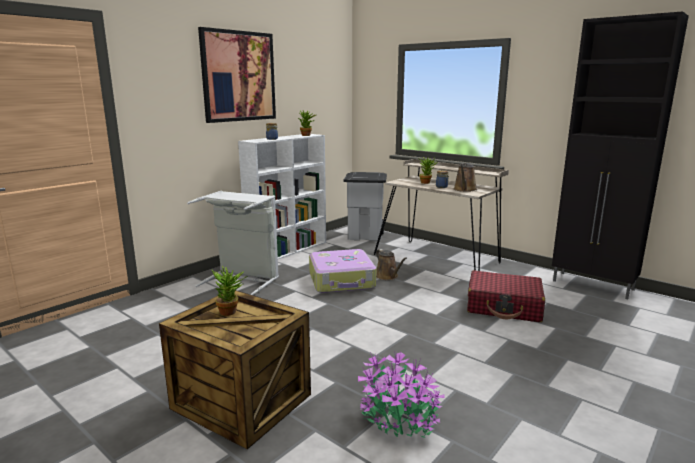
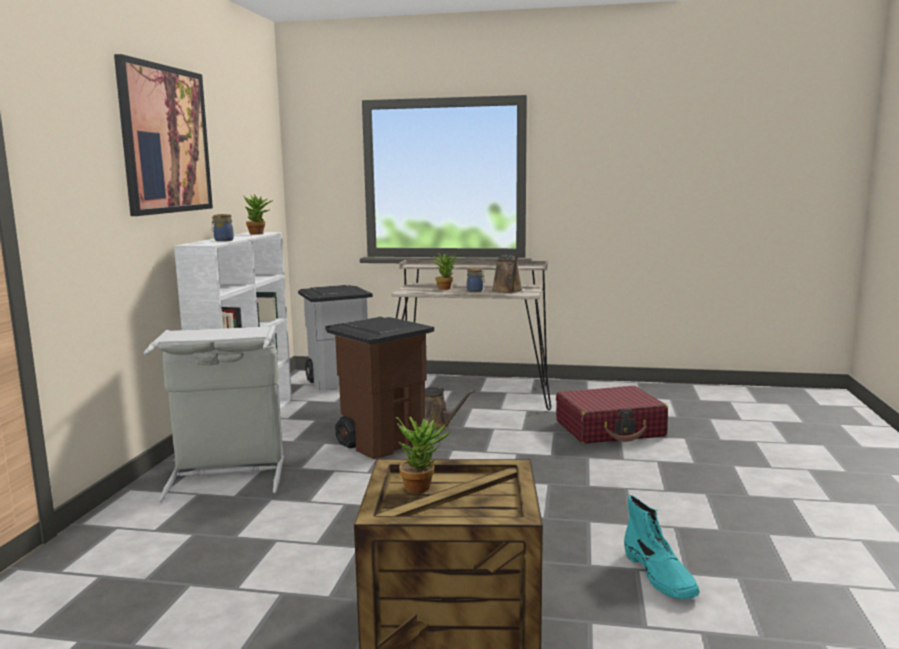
camera: 30 degrees left, 5 degrees down
(342, 280) = (382, 443): suitcase -> brown trash can
(398, 418) = (659, 575): potted plant -> turquoise boot
(593, 286) = (665, 389): black cabinet -> none

